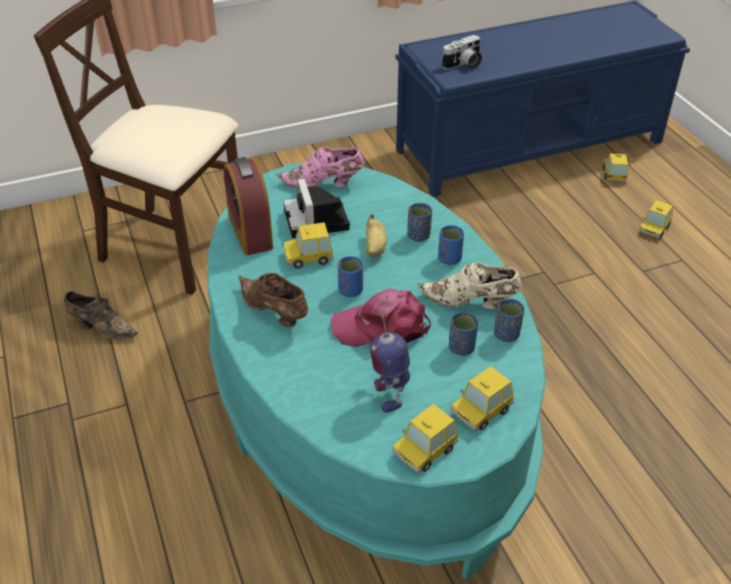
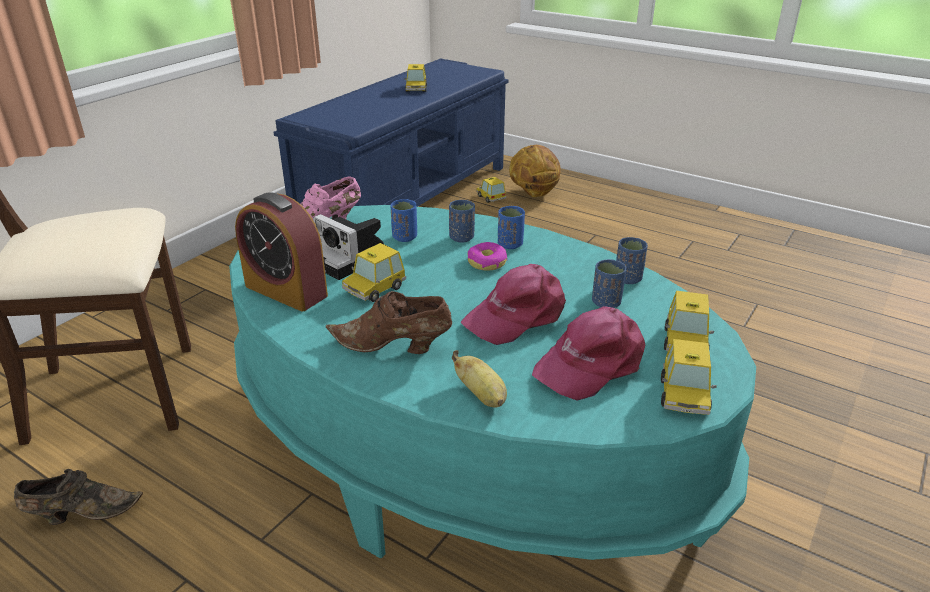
camera: 35 degrees left, 10 degrees down
(350, 291) = (451, 300): blue cup -> blue cup (405, 237)
(375, 248) = (433, 260): banana -> banana (482, 396)
(389, 392) = (590, 363): toy robot -> pink cap
(412, 269) = (486, 262): none -> donut
(463, 65) = (353, 119): camera -> none
(471, 302) = (568, 267): beige shoe -> none
(654, 229) = (555, 222): toy car -> toy car (416, 89)
(664, 185) = (533, 193): none -> basketball

